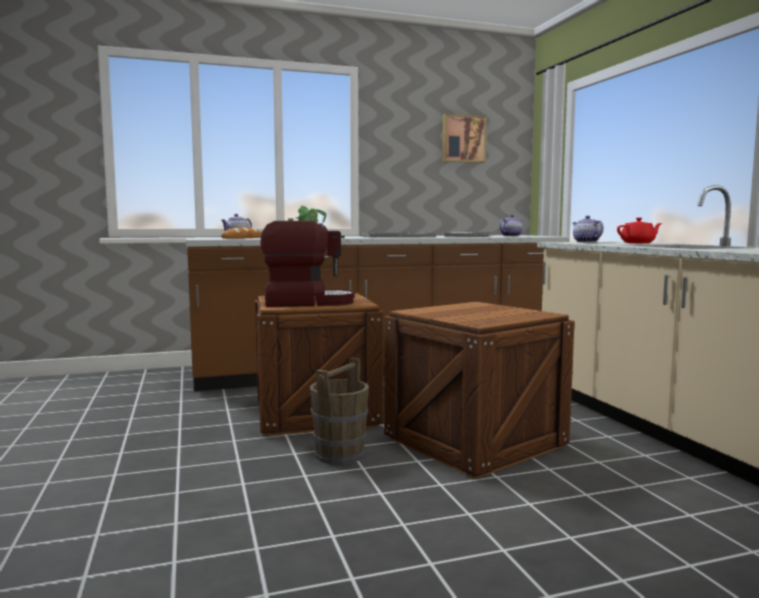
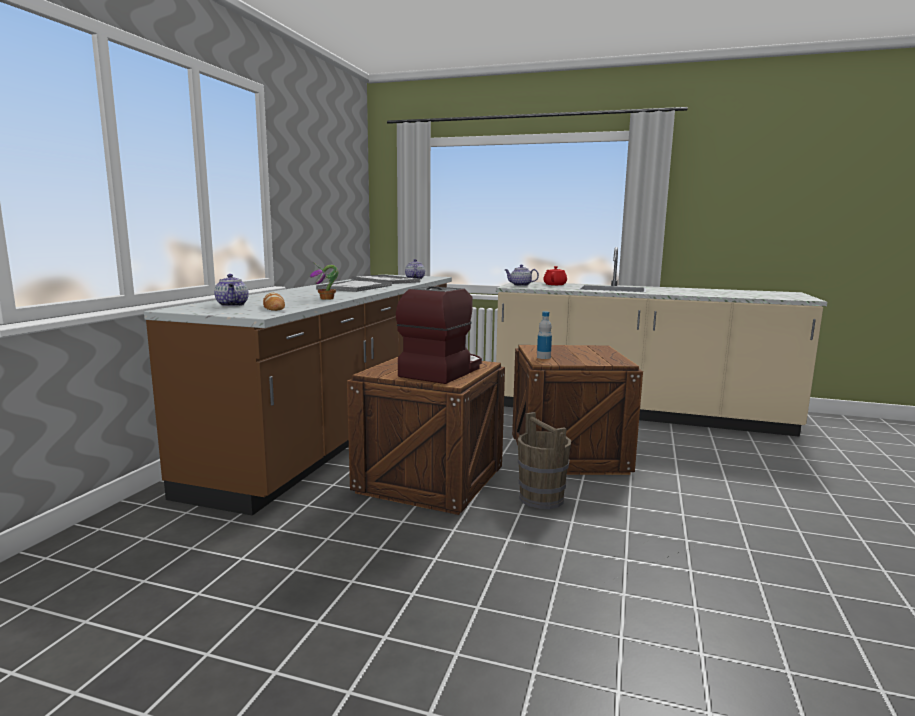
camera: 55 degrees left, 5 degrees up
(433, 309) = (543, 357): none -> bottle
(463, 139) = (334, 178): picture -> none

